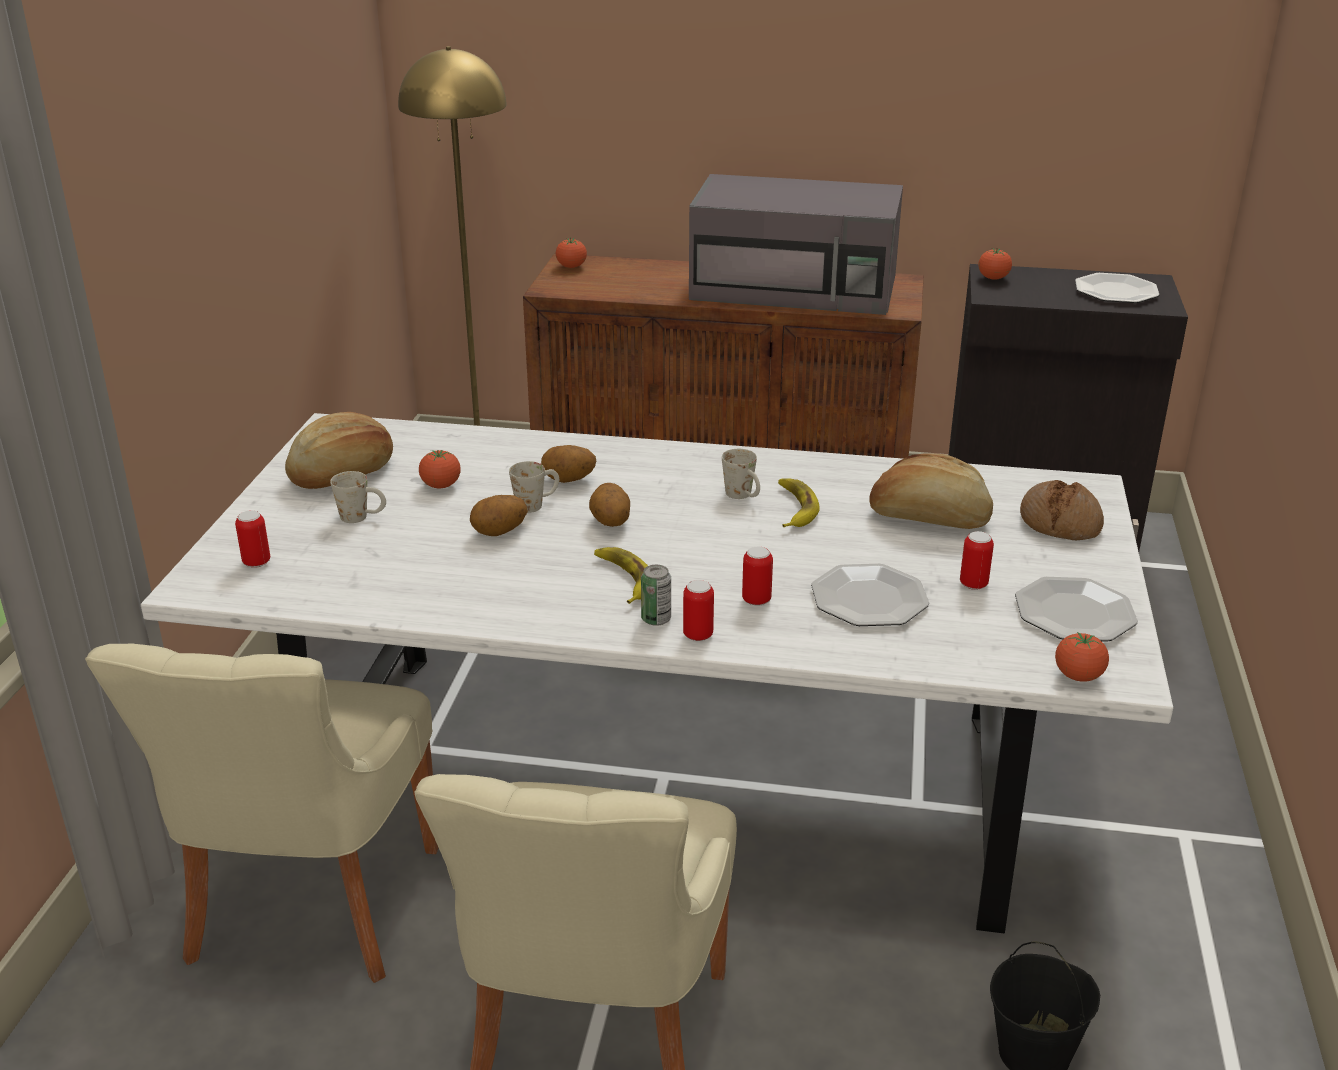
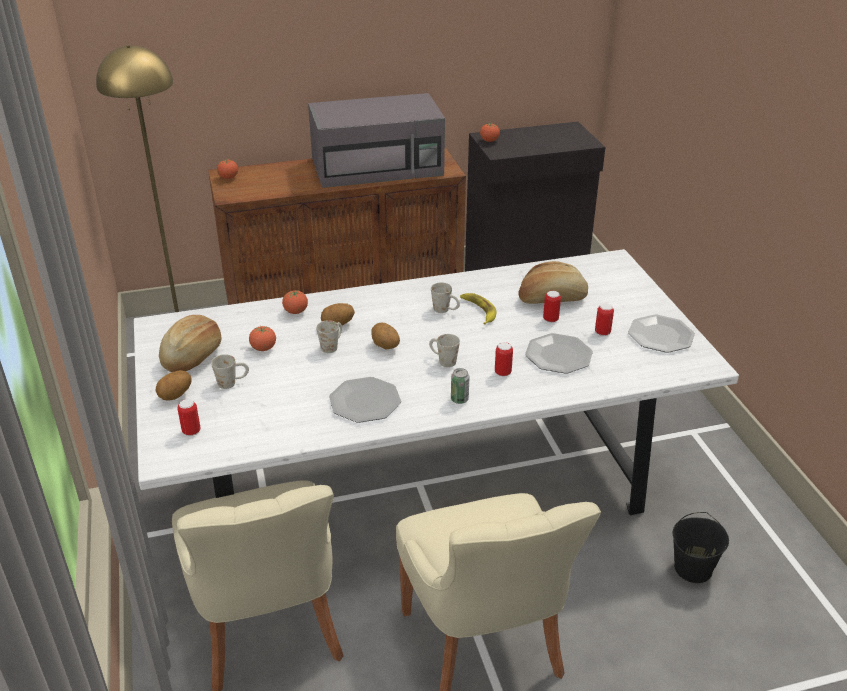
camera: 25 degrees left, 5 degrees up
(499, 532) = (326, 370): potato -> potato (176, 396)
(624, 579) = (422, 380): banana -> none
(678, 561) = (443, 360): none -> white mug
(698, 635) = (489, 402): can -> can (550, 319)
(1060, 523) = (617, 285): bread -> none
(1078, 676) = (687, 370): tomato -> tomato (296, 312)
(1115, 291) = (558, 137): plate -> plate (365, 401)

